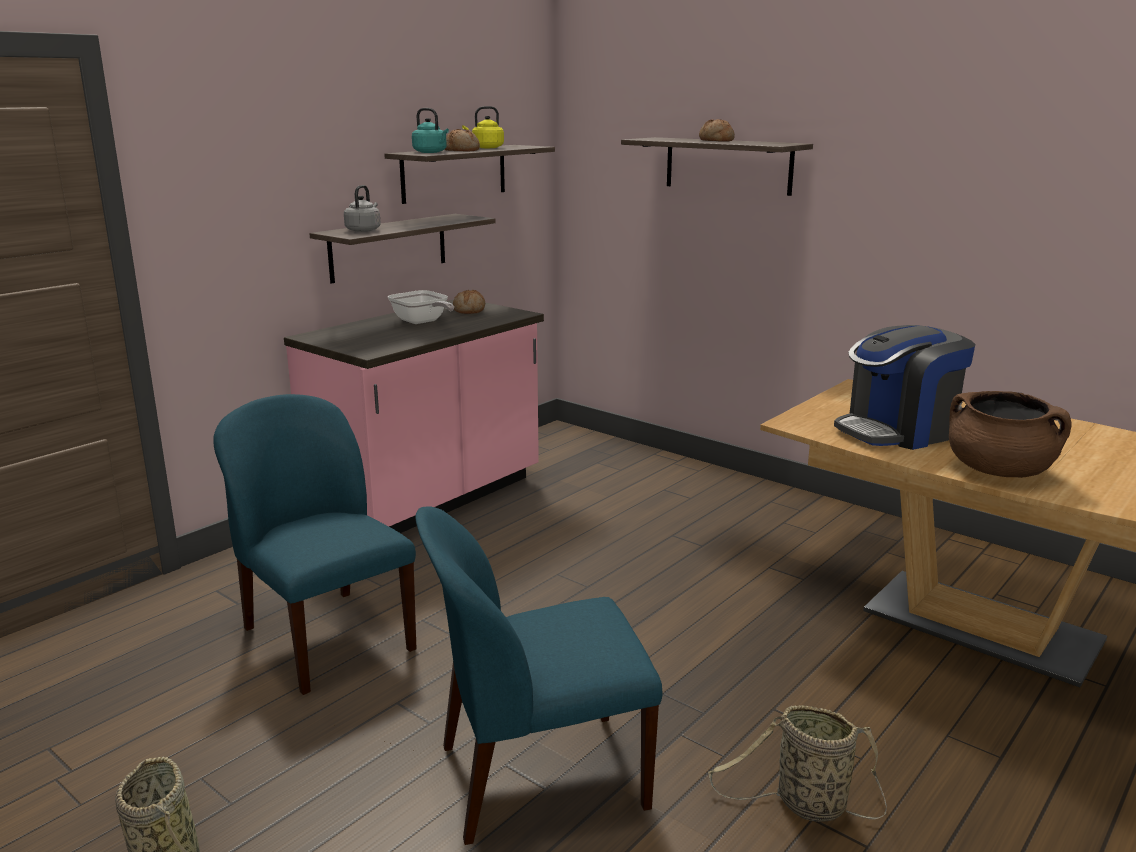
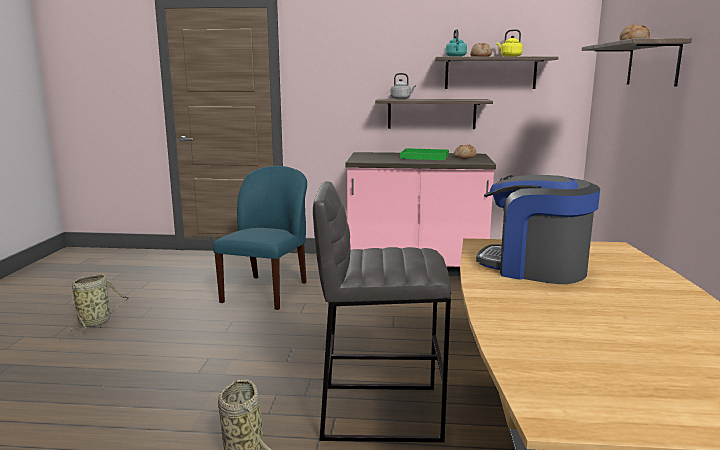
camera: 55 degrees right, 5 degrees down
(422, 322) = (423, 157): frying pan -> green tray
(537, 777) = (204, 368): blue chair -> none
(785, 674) = (379, 411): none -> grey stool
(999, 471) = (512, 305): brown cooking pot -> none

